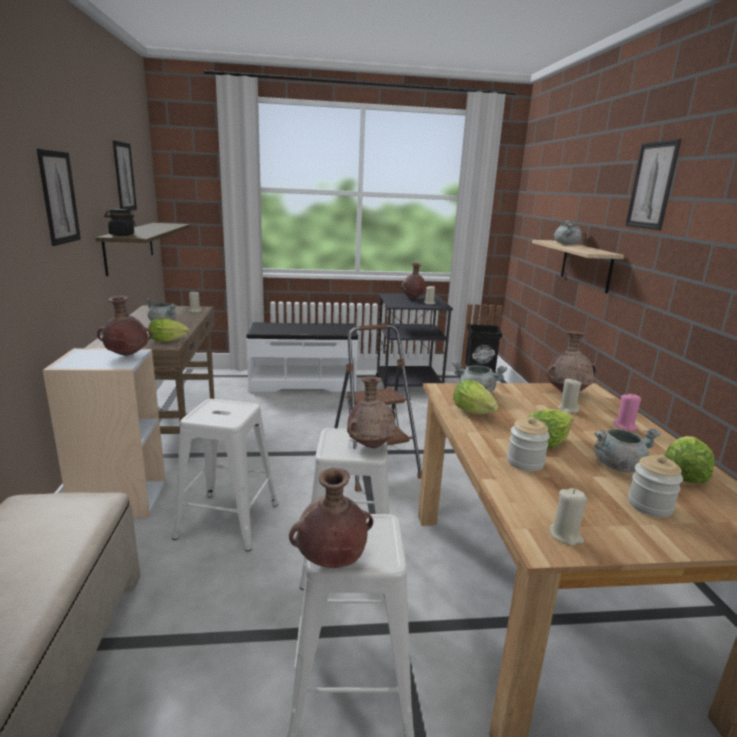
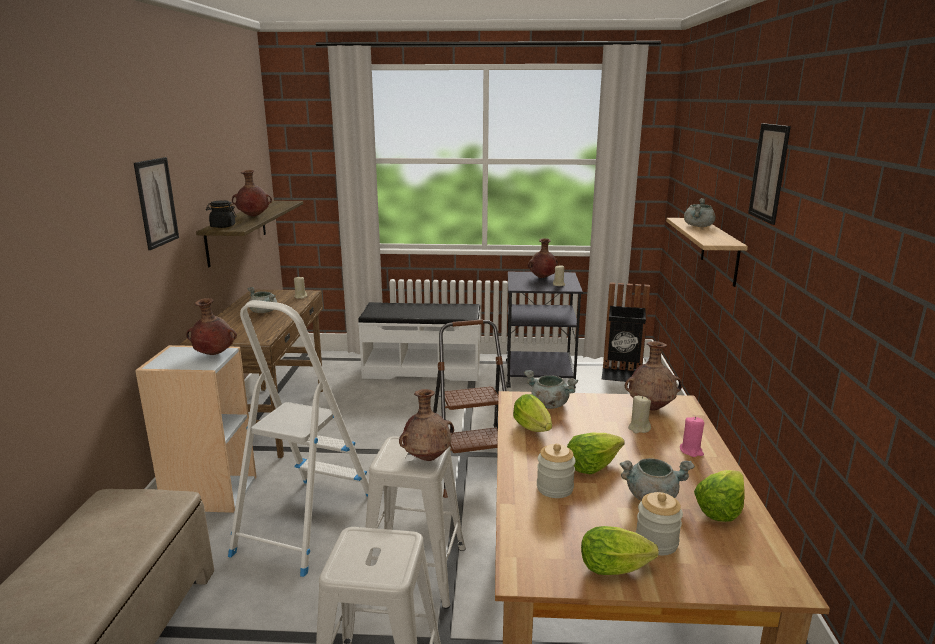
camera: 10 degrees right, 0 degrees up
(124, 177) = (231, 162): picture -> none
(170, 341) = (263, 335): lettuce -> lettuce (618, 568)
(227, 521) = (306, 521): white stool -> white step ladder
(330, 560) = (342, 573): brown vase -> brown vase (253, 217)
(565, 535) = (549, 567): beige candle -> none

